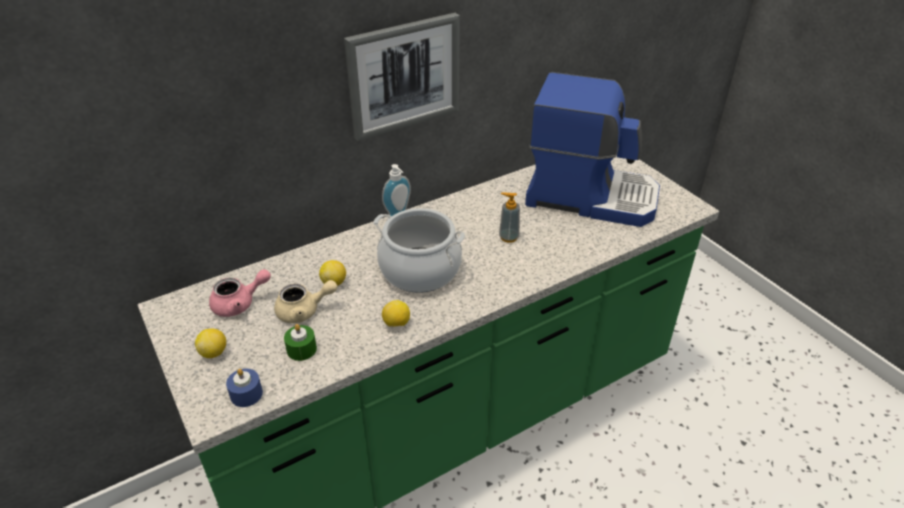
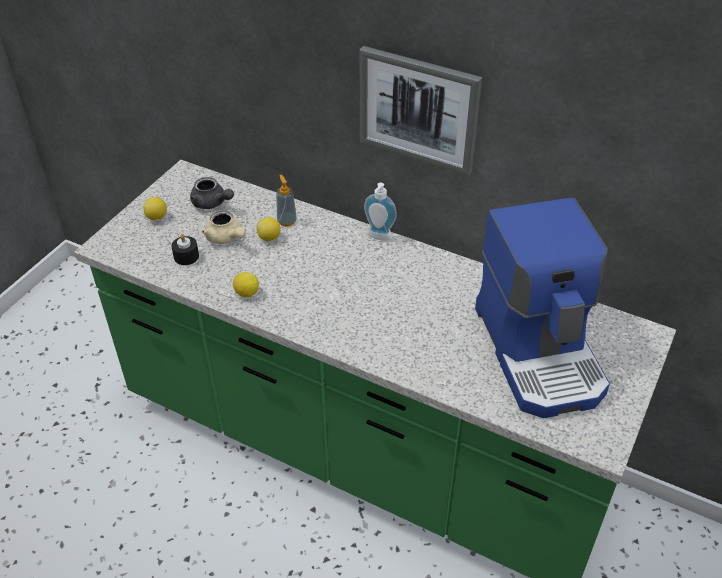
camera: 60 degrees right, 5 degrees up
(239, 304) = (212, 203): pink teapot -> grey teapot
(246, 394) = (128, 252): blue candle -> none
(301, 349) = (186, 256): green candle -> black candle
(420, 270) = (322, 278): cooking pot -> none
(508, 237) = (414, 316): soap dispenser -> soap dispenser (287, 221)

